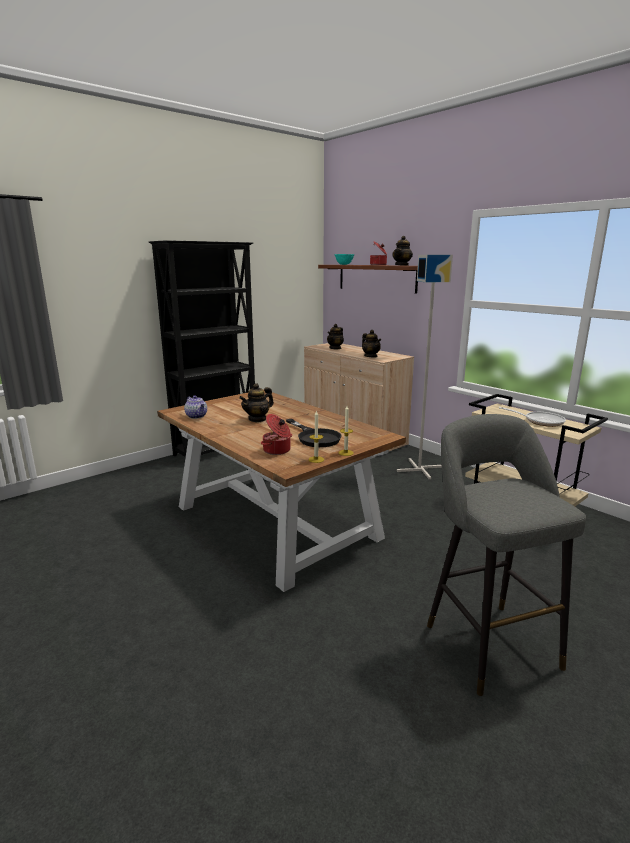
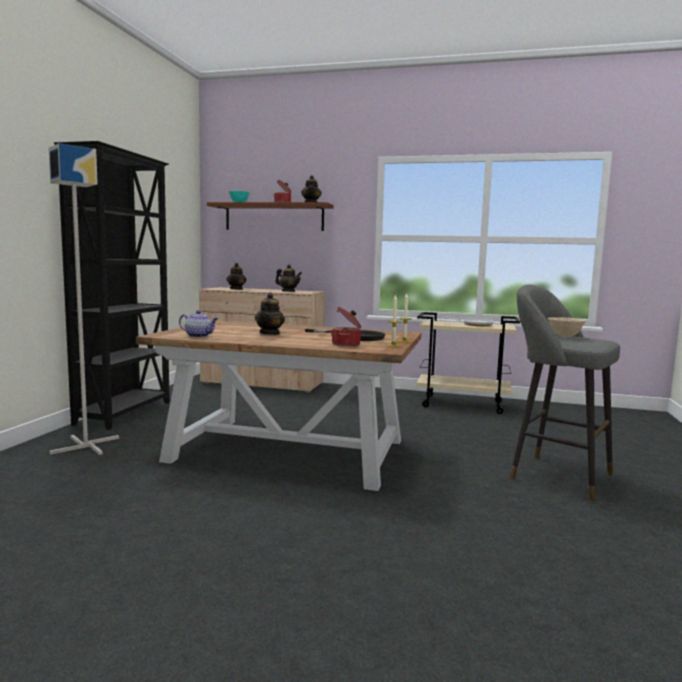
camera: 35 degrees left, 10 degrees down
(419, 469) = (357, 395): grey floor lamp -> grey floor lamp (86, 445)
(507, 489) = (564, 336): none -> beige bowl

